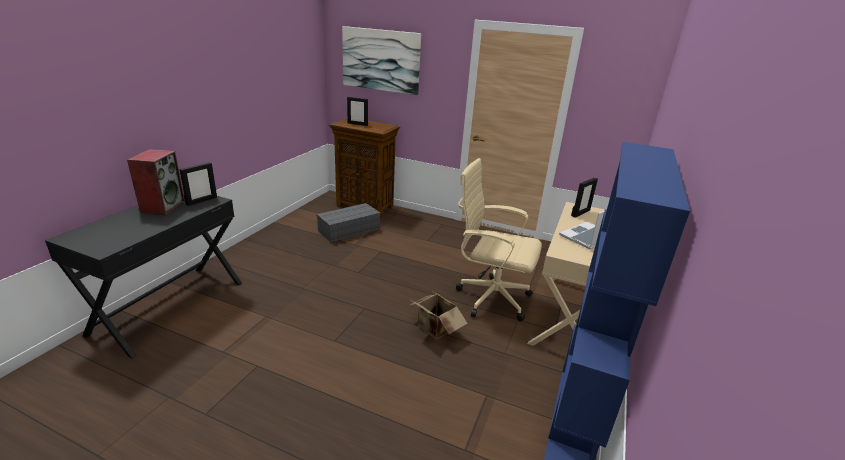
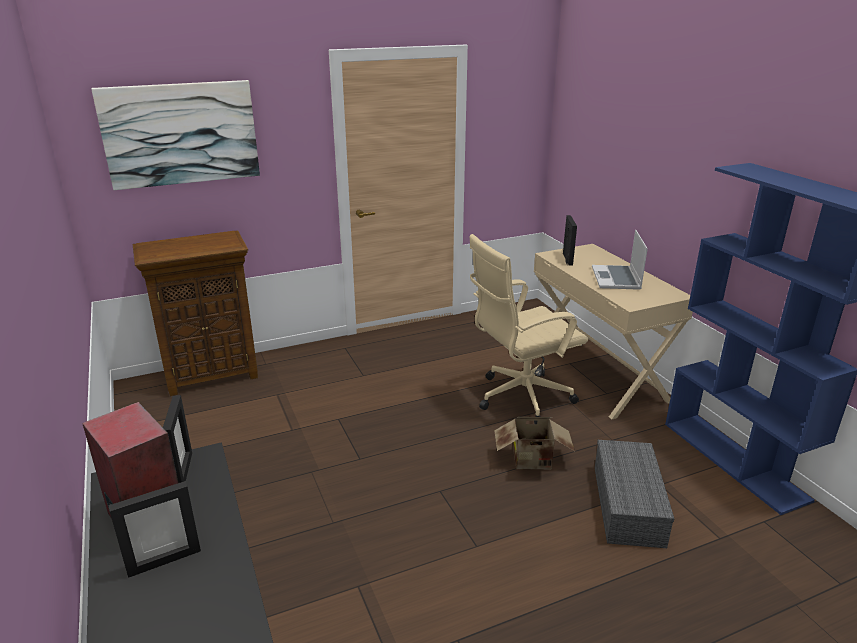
camera: 45 degrees left, 0 degrees up
(348, 230) = (251, 418): grey storage box -> grey storage box (629, 506)
(357, 124) = (179, 248): picture frame -> picture frame (164, 560)

